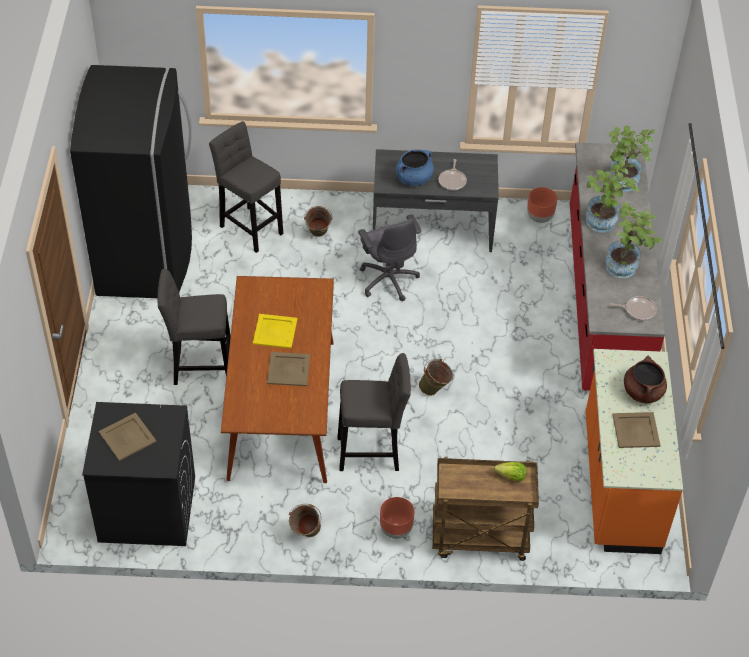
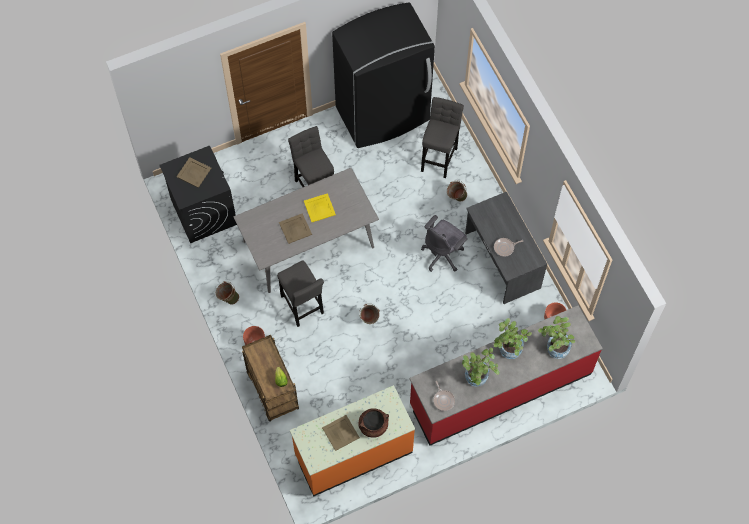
camera: 65 degrees right, 15 degrees up
(281, 408) = (309, 244): brown dining table -> grey dining table
(414, 179) = (492, 225): blue cooking pot -> none

